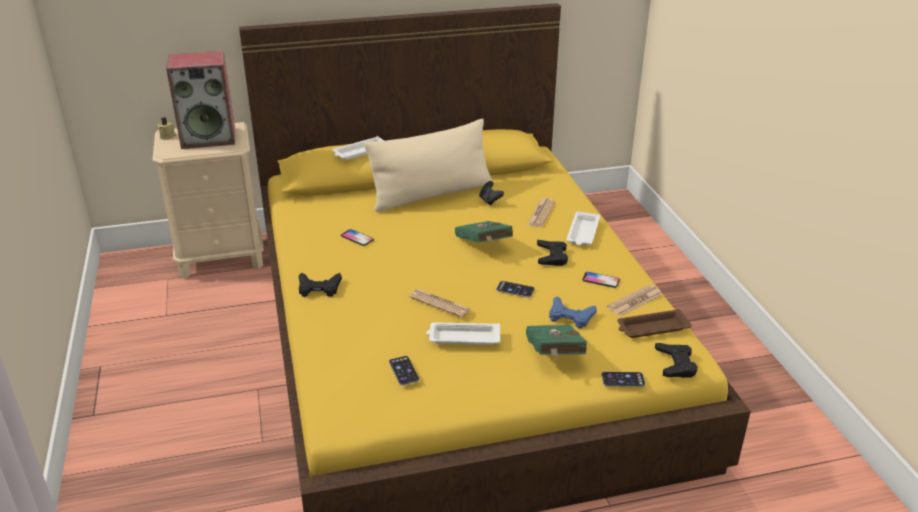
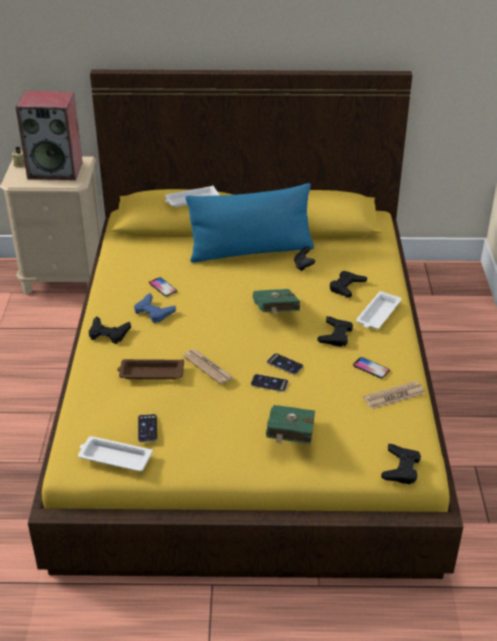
camera: 15 degrees right, 5 degrees up
(431, 194) = (251, 251): beige pillow -> blue pillow
(463, 338) = (213, 405): white tray -> white tray (114, 457)
(541, 213) = (346, 287): newspaper -> black game controller
(570, 316) = (324, 401): blue game controller -> blue game controller (153, 312)
(623, 379) = (342, 474): phone -> phone (269, 383)
(652, 328) = (396, 427): brown tray -> brown tray (150, 373)

